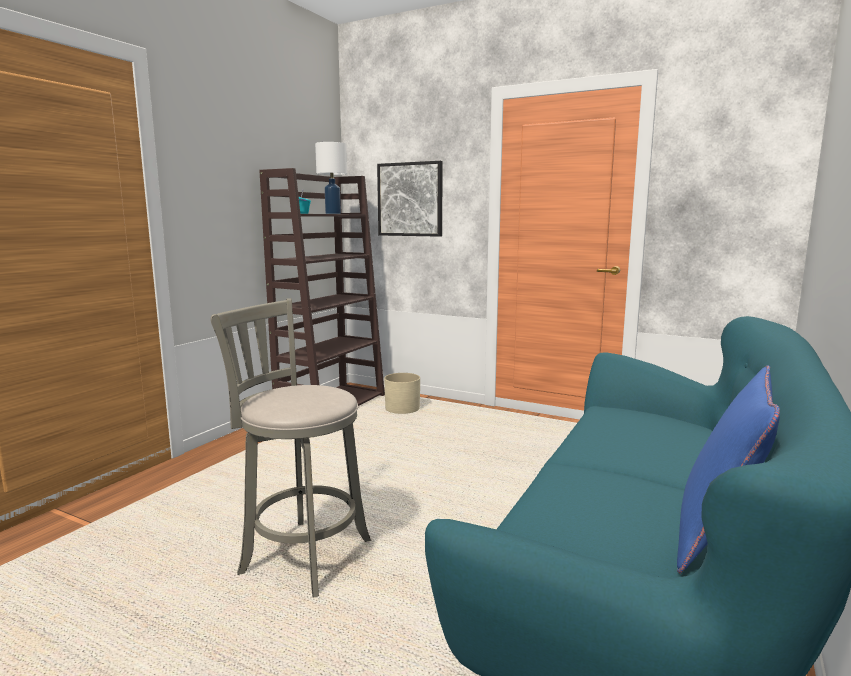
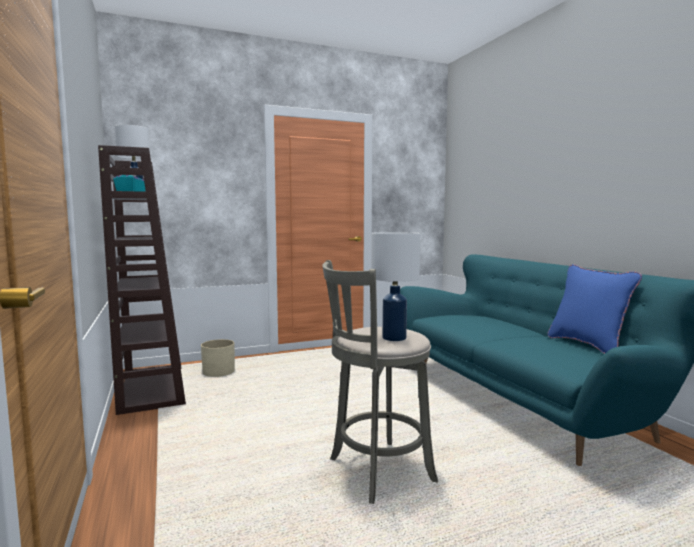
camera: 50 degrees left, 5 degrees down
(284, 403) = (395, 338): none -> white table lamp
(410, 199) = (191, 186): picture -> none

